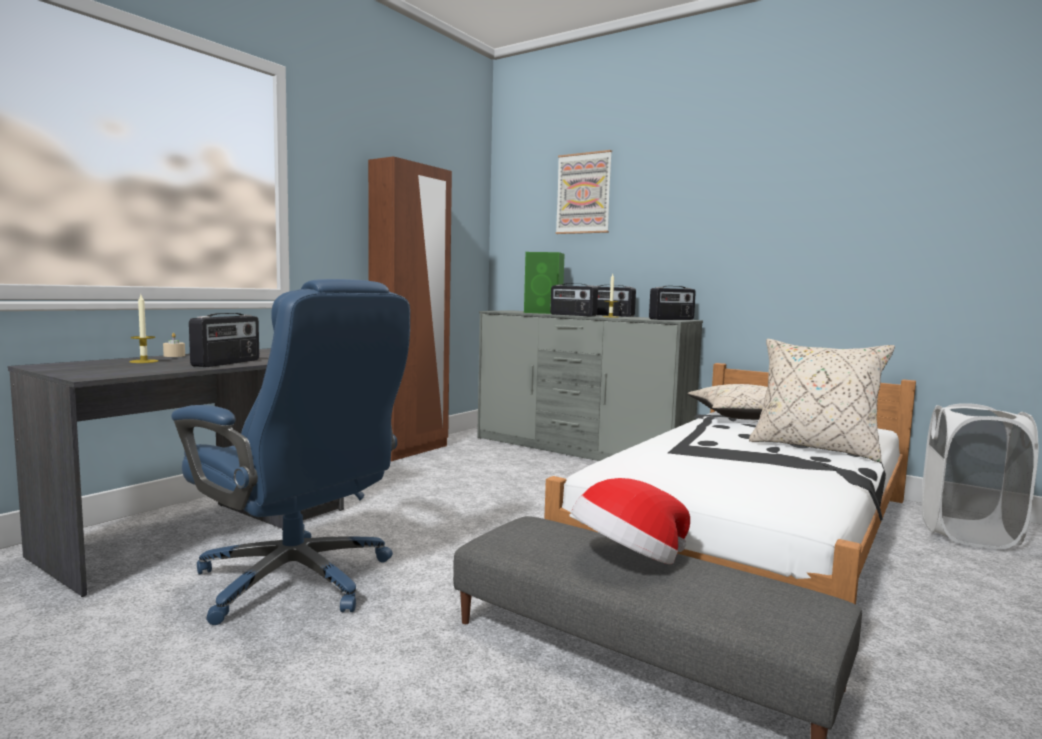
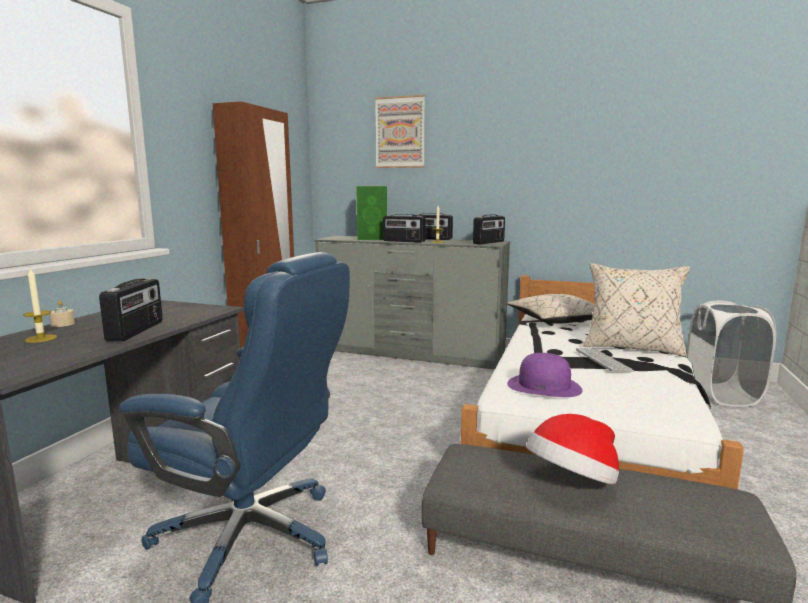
camera: 15 degrees left, 5 degrees up
(657, 468) = (544, 386): none -> purple hat
(758, 454) = (603, 361): none -> keyboard

